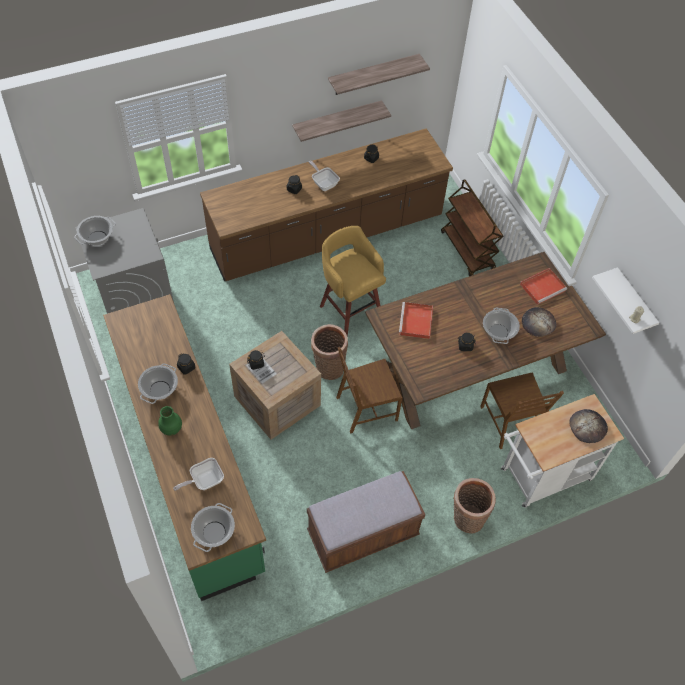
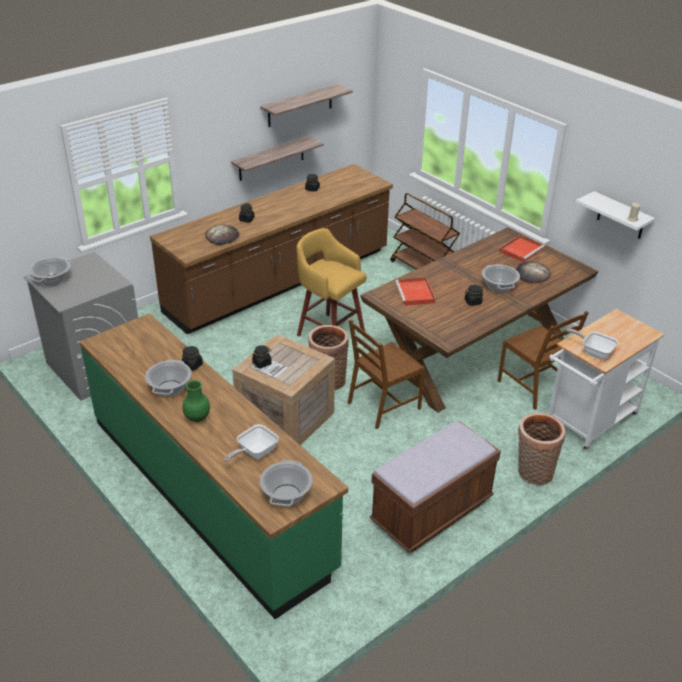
camera: 15 degrees left, 20 degrees down
(324, 183) = (274, 211): frying pan -> frying pan (594, 352)
(587, 427) = (626, 332): bread -> bread (222, 236)

